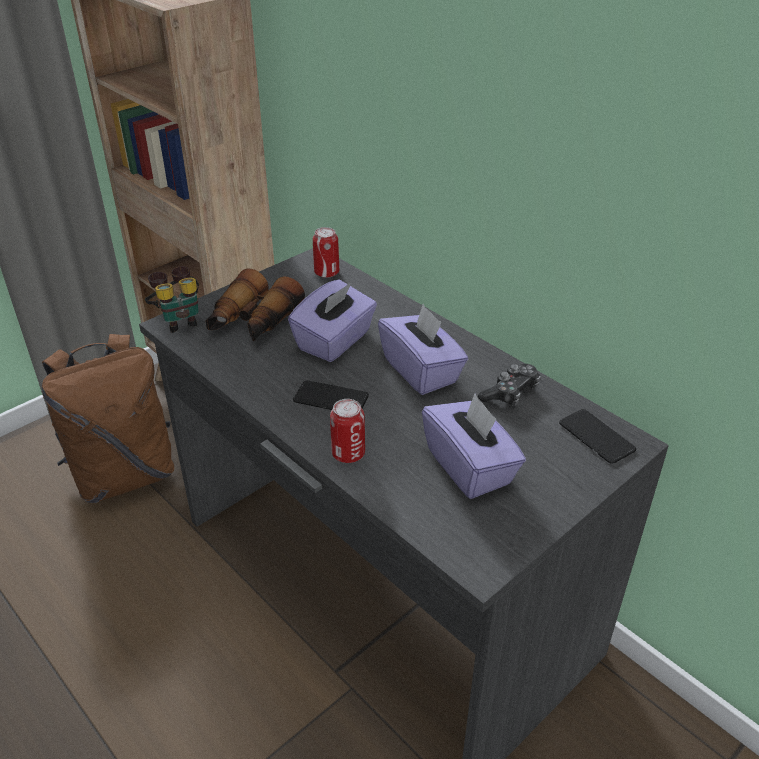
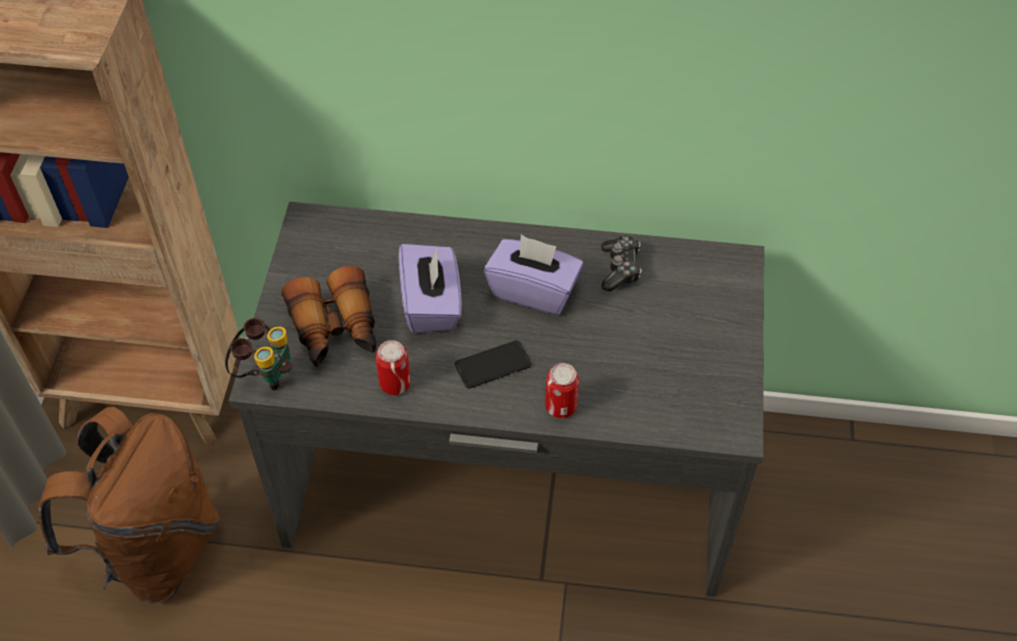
camera: 40 degrees left, 15 degrees up
(326, 273) = (337, 231): can -> can (395, 383)
(470, 467) = (656, 357): purple tissue box -> none
(596, 437) = (714, 271): phone -> none

